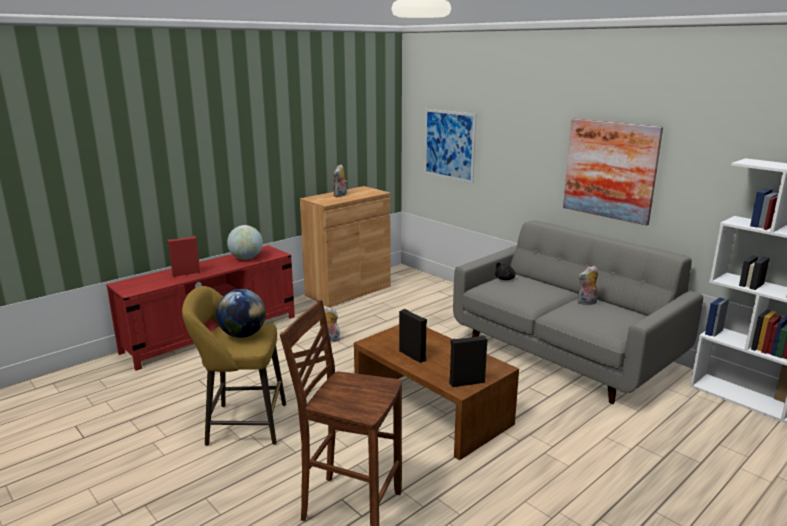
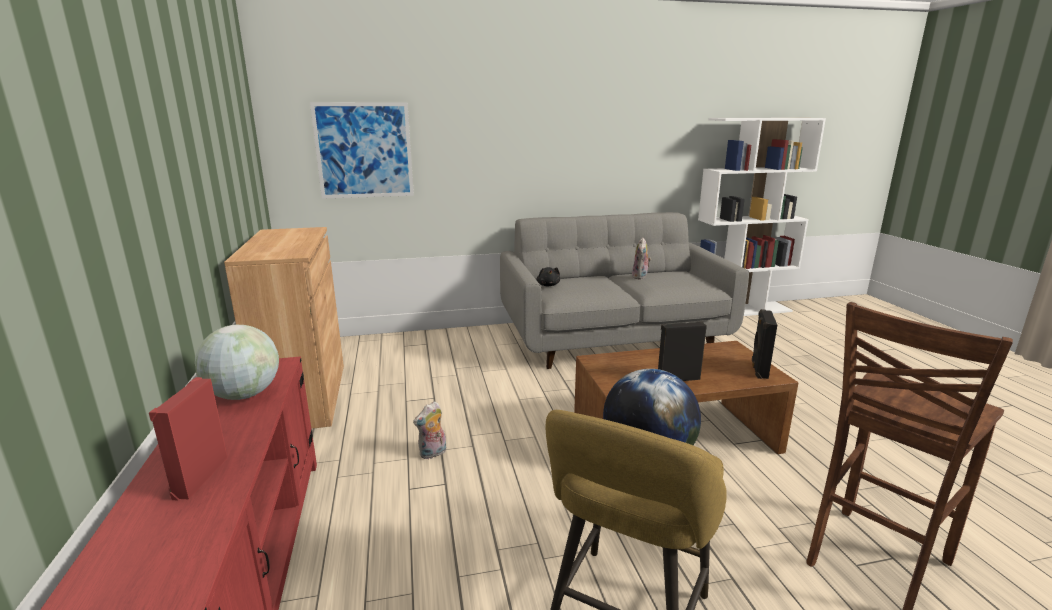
camera: 60 degrees left, 0 degrees up
(340, 195) = (277, 243): plush toy -> none
(610, 170) = (591, 148): picture -> none

